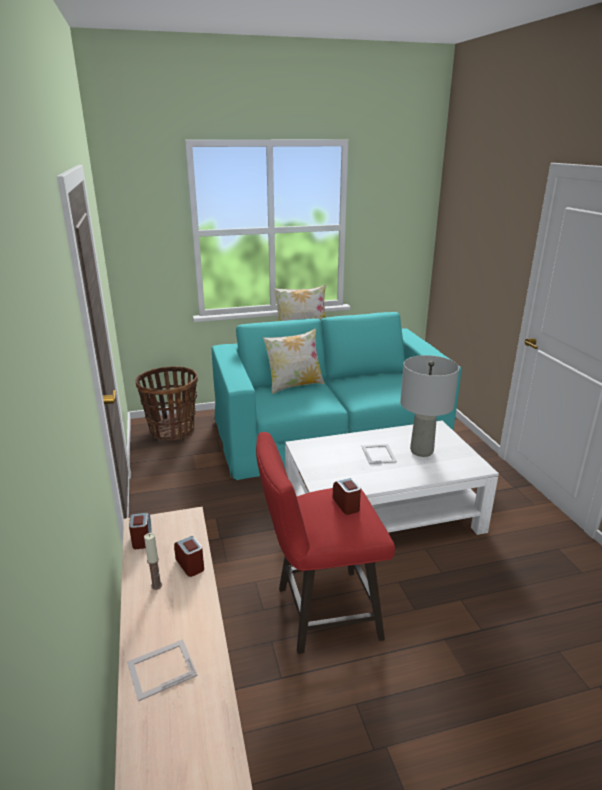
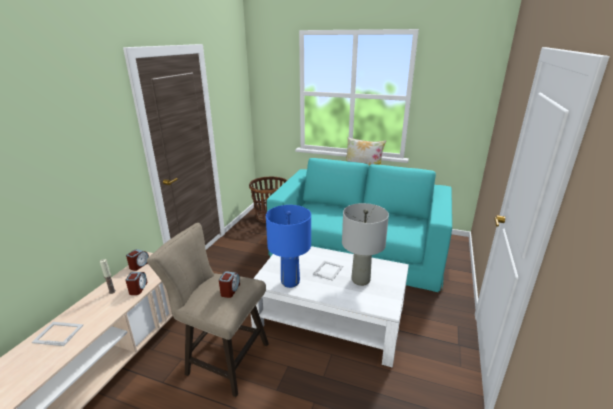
camera: 35 degrees right, 0 degrees up
(294, 385) = (334, 207): pillow -> none
(319, 613) = (222, 358): red stool -> beige stool
(357, 480) = (290, 282): none -> blue table lamp

